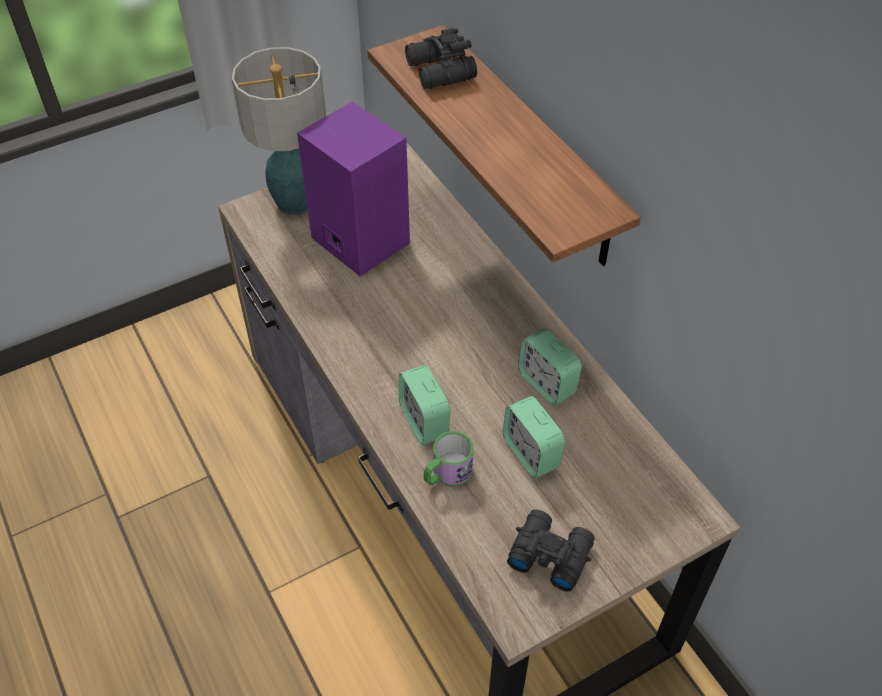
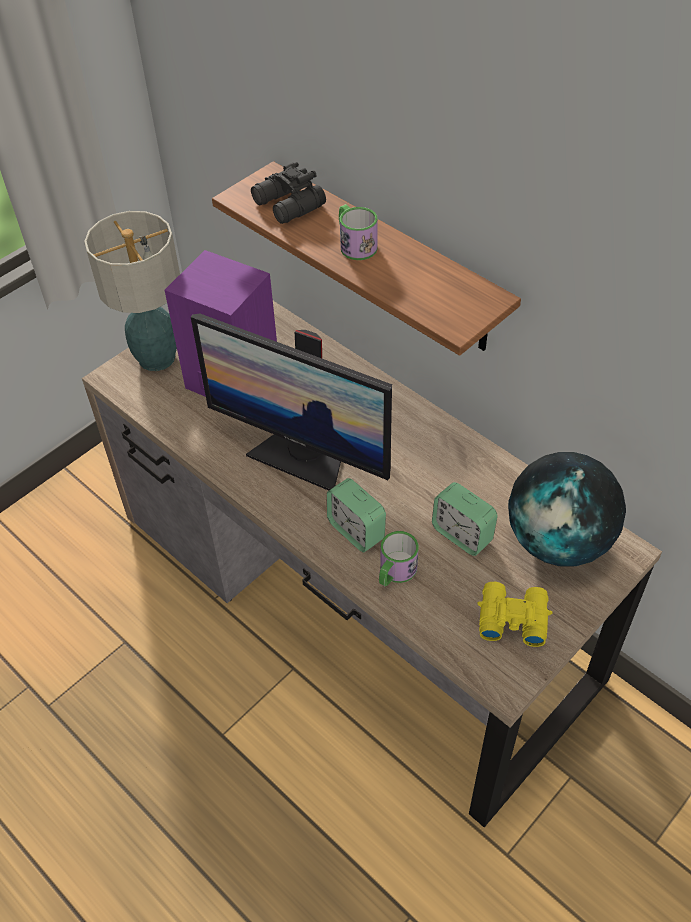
camera: 15 degrees left, 0 degrees up
(399, 332) = (302, 456): none -> monitor
(490, 124) = (355, 244): none -> mug
(547, 383) = (452, 469): alarm clock -> none
(549, 553) = (511, 618): black binoculars -> yellow binoculars
(630, 487) = (558, 541): none -> globe

